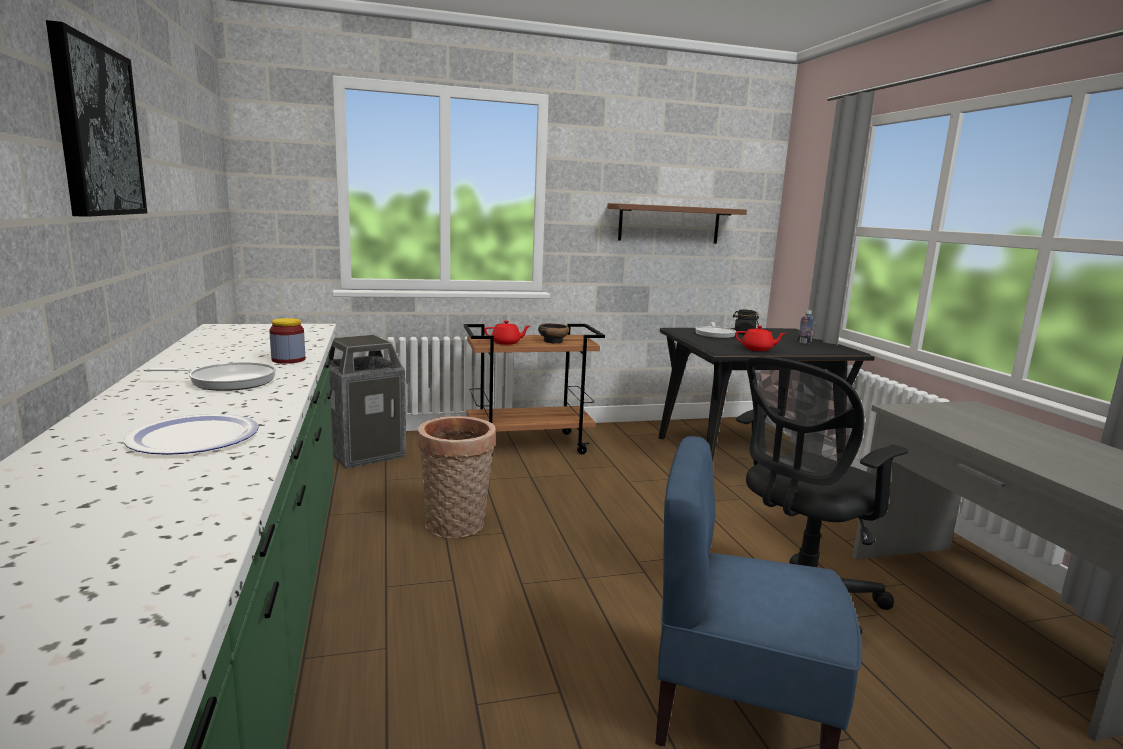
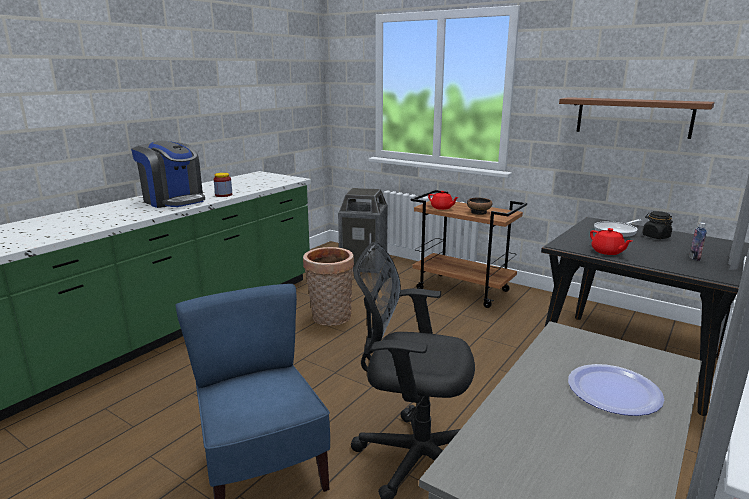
camera: 50 degrees right, 5 degrees up
(97, 130) = (154, 79): picture -> none
(194, 437) = (97, 219): plate -> plate (614, 391)
(227, 381) = (173, 200): frying pan -> coffee machine

